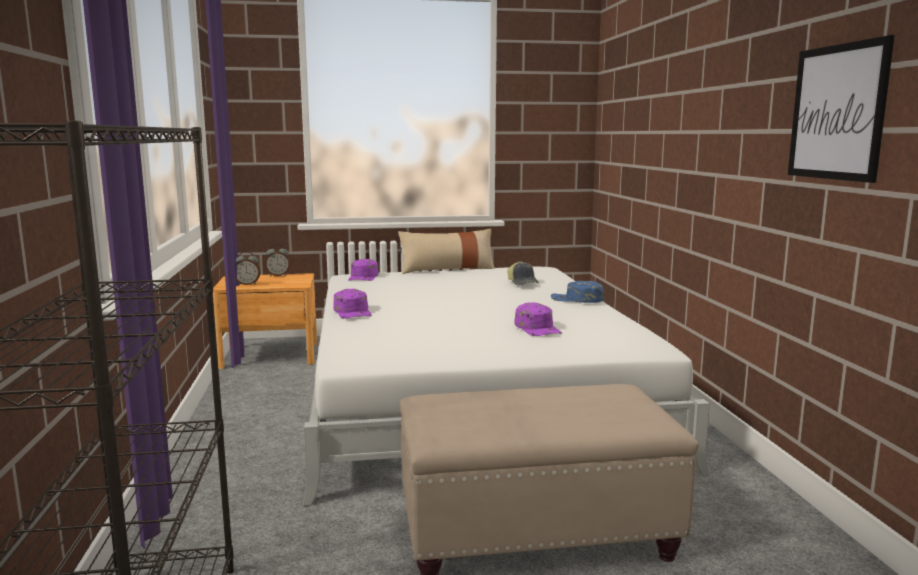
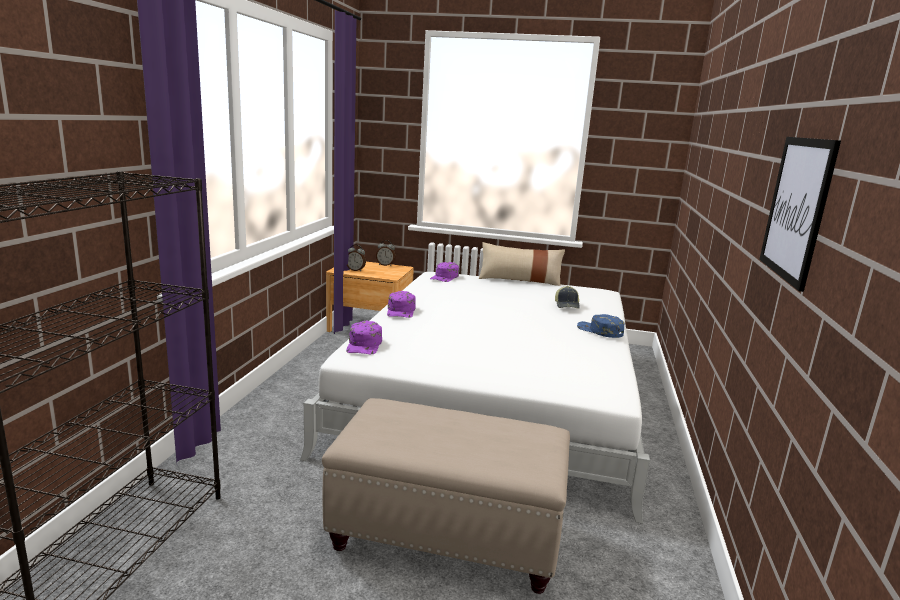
camera: 20 degrees right, 5 degrees up
(538, 328) = (531, 355): purple cap -> purple cap (364, 345)

